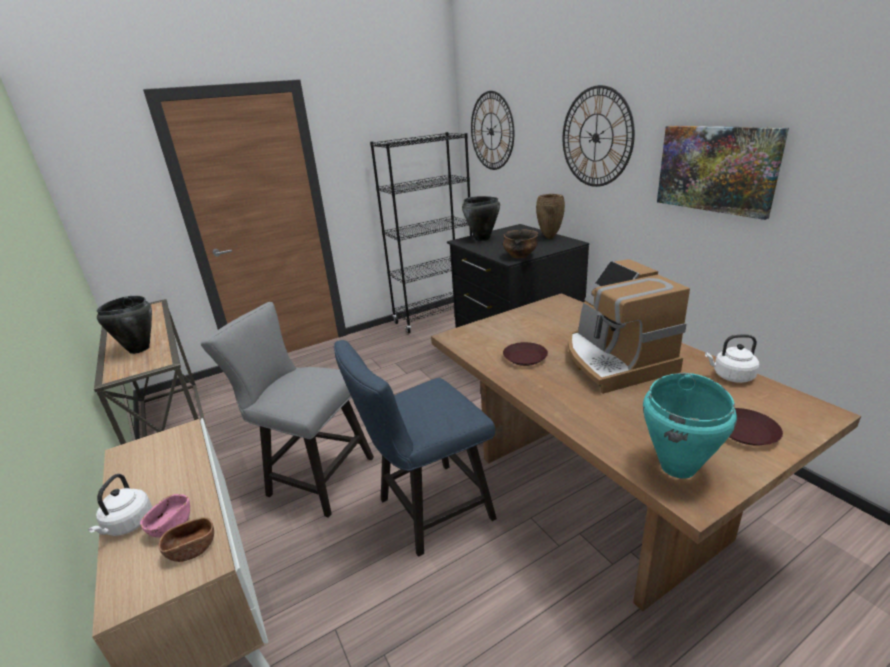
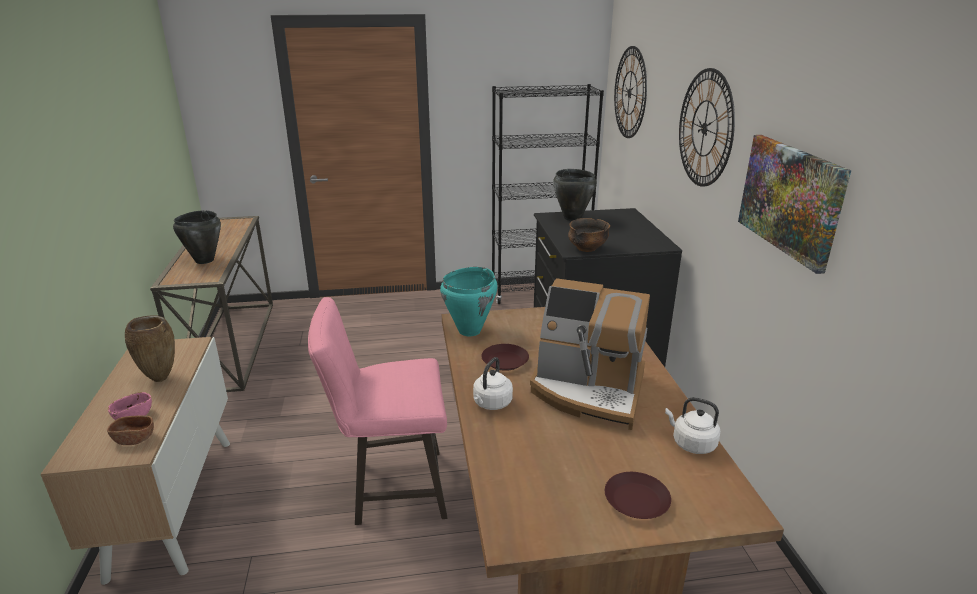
camera: 20 degrees right, 0 degrees up
(128, 525) = (108, 406): white kettle -> white kettle (491, 404)
(314, 476) = (317, 421): grey chair -> none
(427, 511) = (391, 489): blue chair -> pink stool
(549, 237) = (646, 233): brown vase -> brown vase (161, 378)
(614, 361) = (588, 390): coffee machine -> coffee machine turned 75 degrees counterclockwise
(678, 467) = (532, 508): turquoise cooking pot -> turquoise cooking pot (470, 331)

